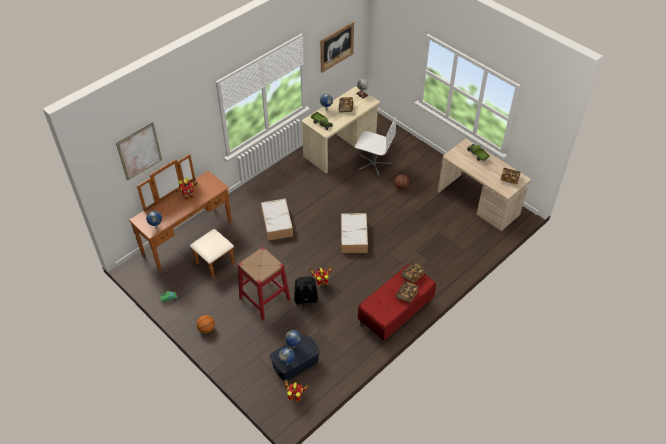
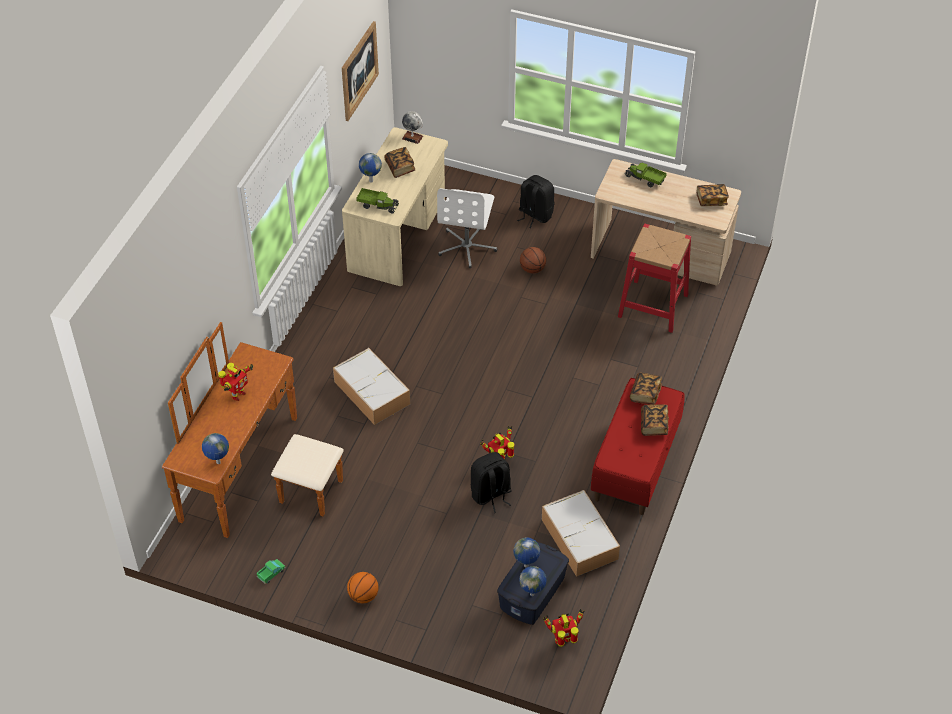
camera: 25 degrees left, 0 degrees up
(139, 151) = (165, 341): picture -> none
(264, 298) = (425, 516): red stool -> red stool (653, 305)
(354, 237) = (506, 372): storage box -> storage box (580, 540)
(373, 164) = (467, 247): white office chair -> white office chair turned 105 degrees clockwise
(420, 159) = (534, 215): none -> black backpack

